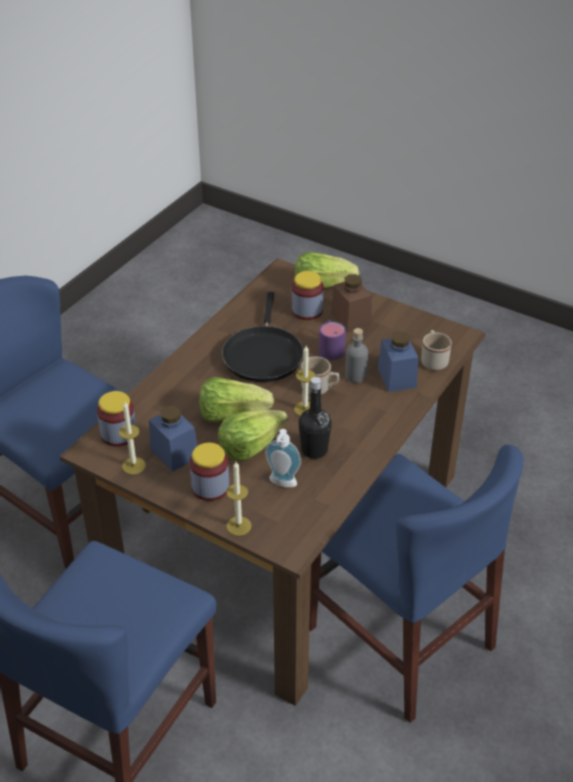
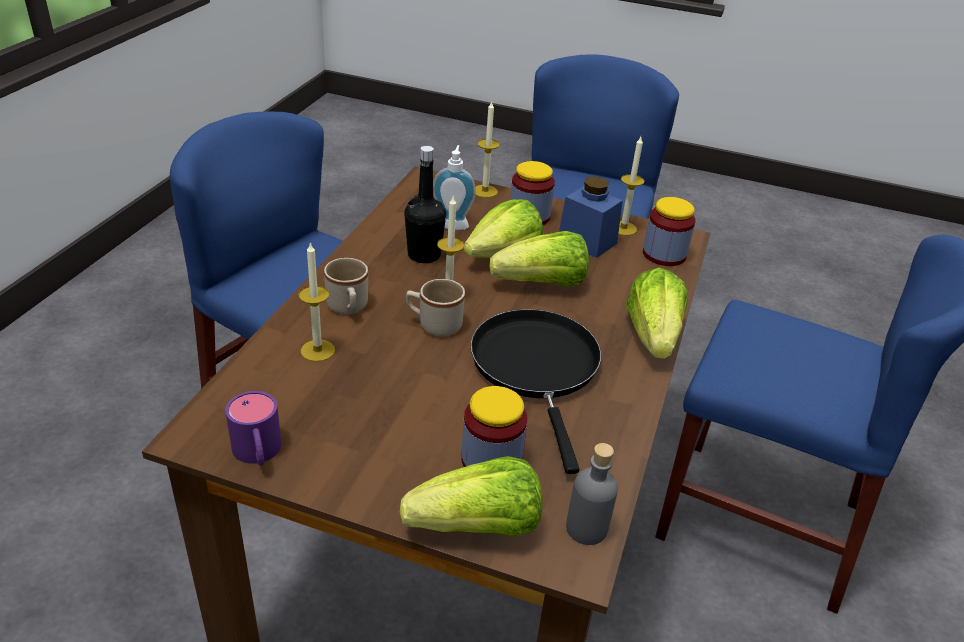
camera: 165 degrees right, 5 degrees down
(176, 368) = (653, 335): none -> lettuce
(330, 347) = (431, 390): purple mug -> purple mug (258, 454)
(351, 319) = (404, 451): brown jar -> none
(355, 376) = (383, 348): grey bottle -> grey bottle (586, 528)
(397, 377) = (317, 350): blue jar -> candle
(433, 360) = (253, 385): beige mug -> beige mug (348, 308)

